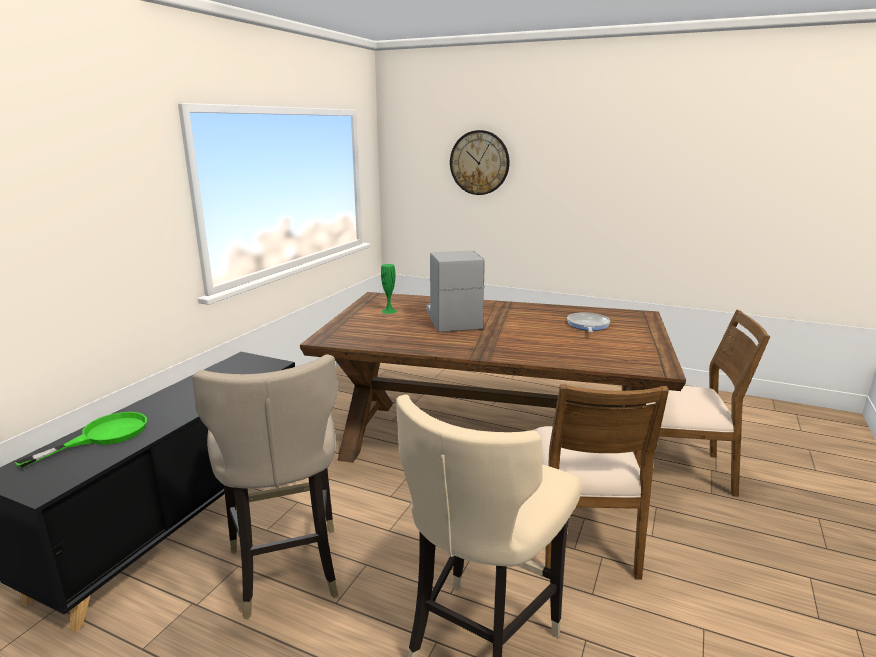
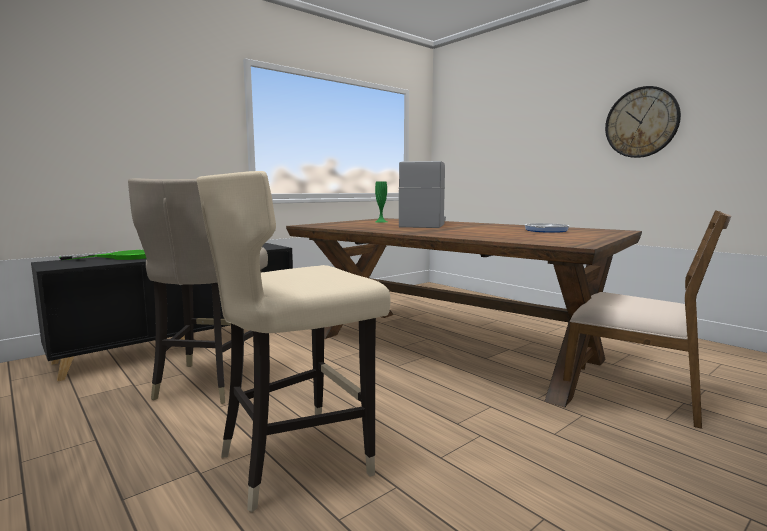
camera: 25 degrees right, 10 degrees down
(479, 163) = (505, 124): wall clock -> wall clock (641, 122)
(581, 535) = (474, 416): brown chair -> none

